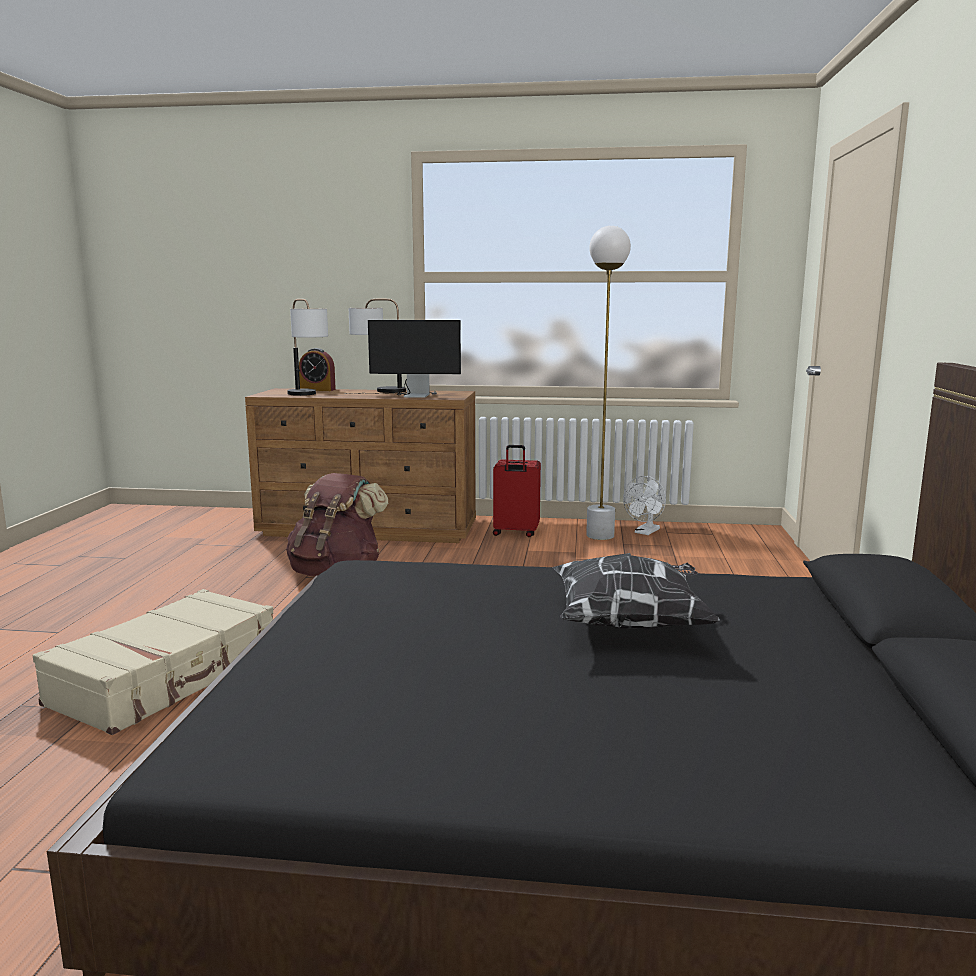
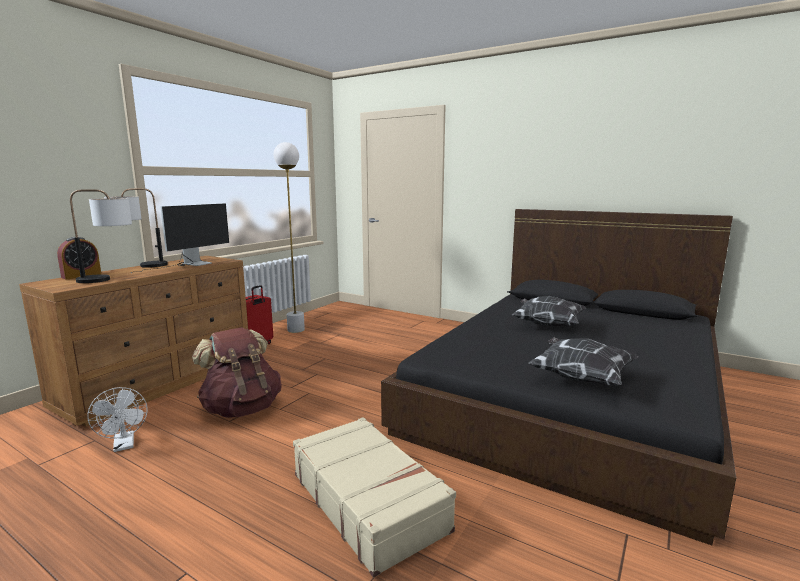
camera: 65 degrees left, 0 degrees up
(333, 666) = (580, 378): none -> pillow
(645, 532) = (307, 321): white fan -> white fan (124, 445)

